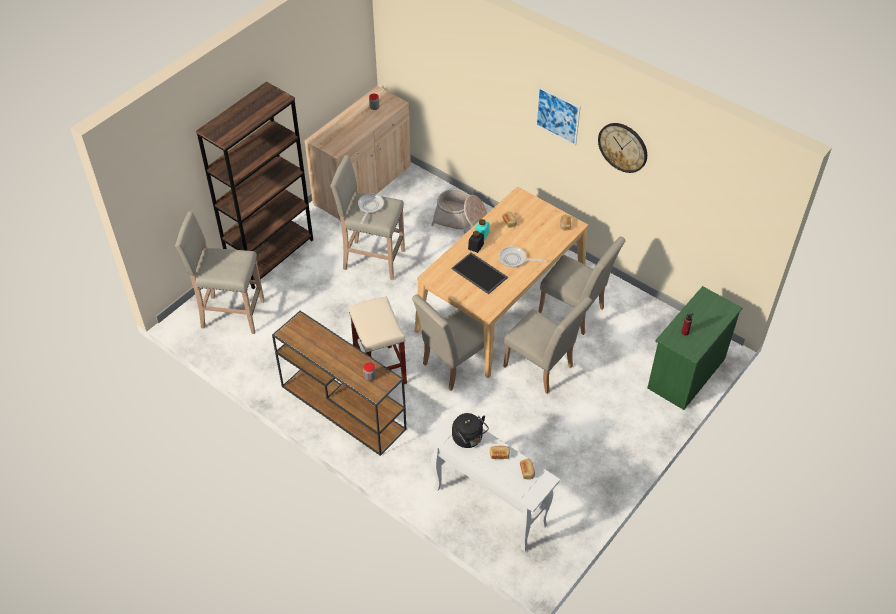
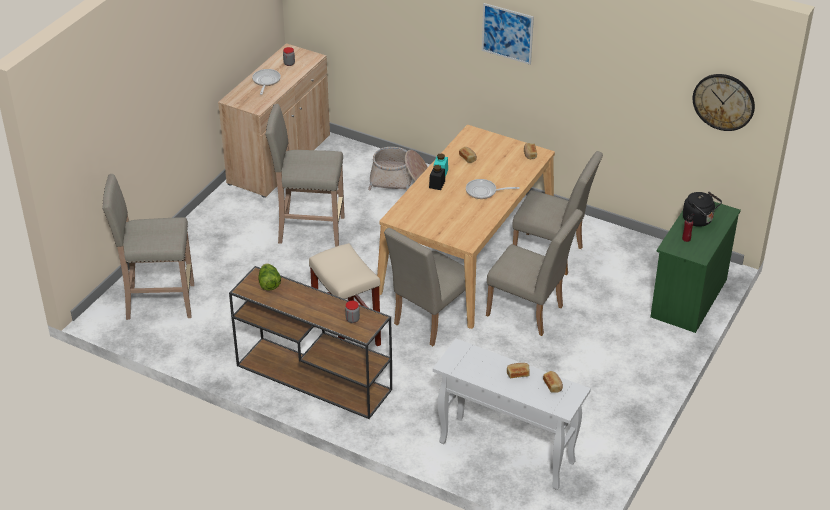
camera: 10 degrees left, 10 degrees down
(271, 256) = (191, 239): brown bookcase -> none
(307, 330) = (269, 284): none -> lettuce
(370, 207) = (307, 161): frying pan -> frying pan (266, 81)
(469, 439) = (480, 363): black kettle -> black kettle (699, 220)
(480, 273) = (449, 208): tray -> none
(623, 147) = (586, 54): wall clock -> wall clock (723, 101)

